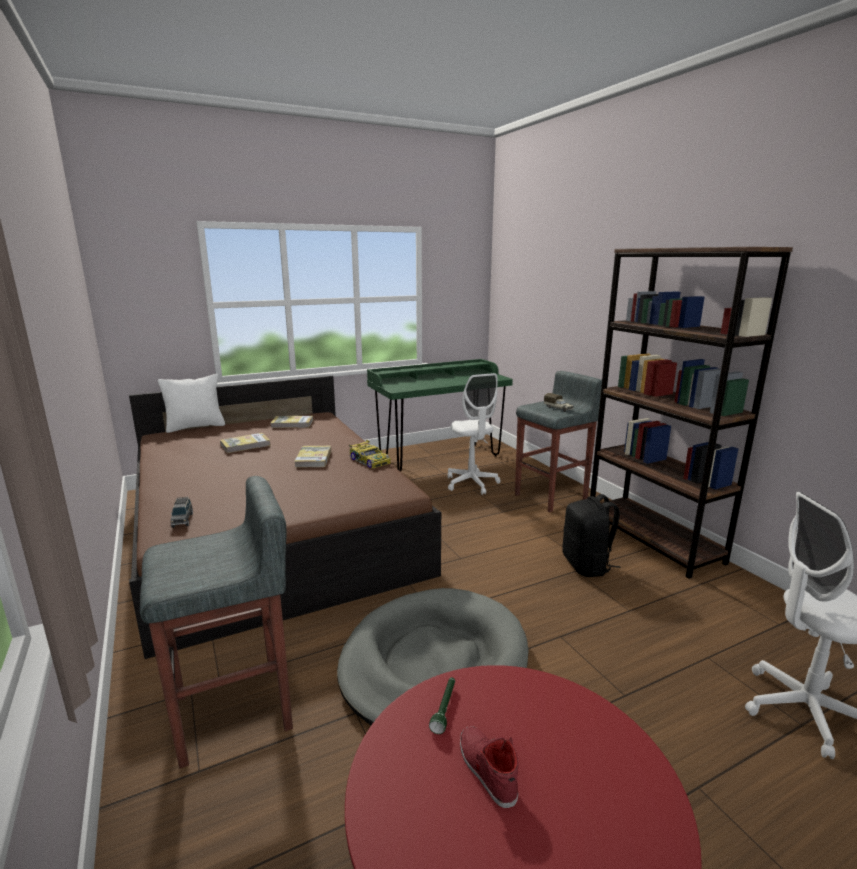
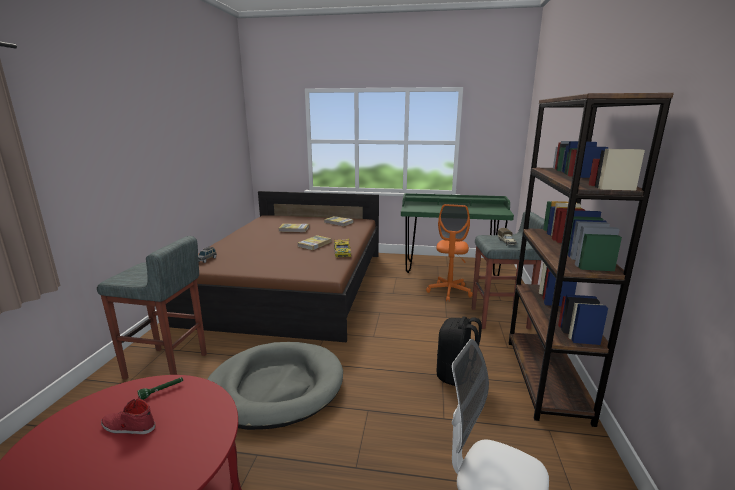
camera: 35 degrees right, 0 degrees up
(195, 427) = (289, 215): white pillow -> none
(471, 483) = (449, 292): white office chair -> orange office chair
(486, 769) = (128, 427): red shoe -> red shoe turned 90 degrees counterclockwise

